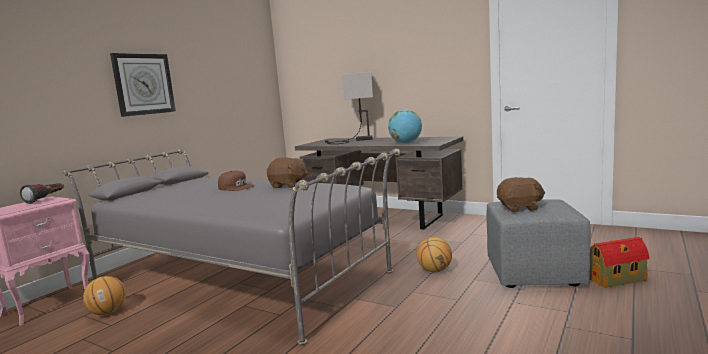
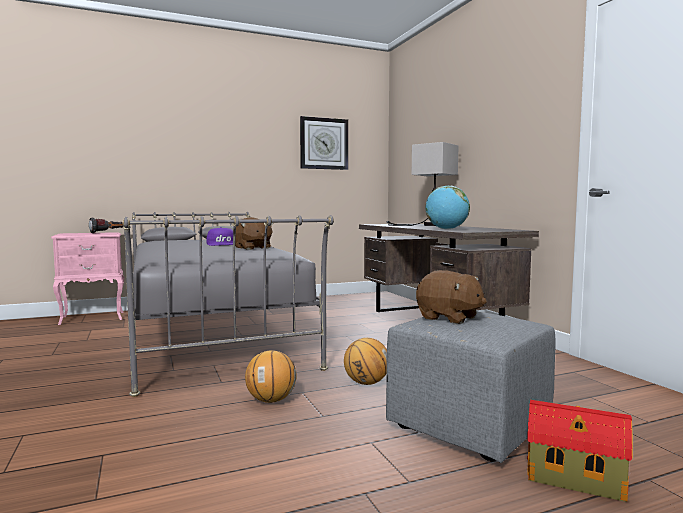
camera: 35 degrees right, 5 degrees down
(108, 313) = (102, 332): basketball -> basketball (271, 400)
(143, 84) = (222, 149): wall clock -> wall clock (324, 143)
(236, 187) = (222, 244): brown cap -> purple cap

